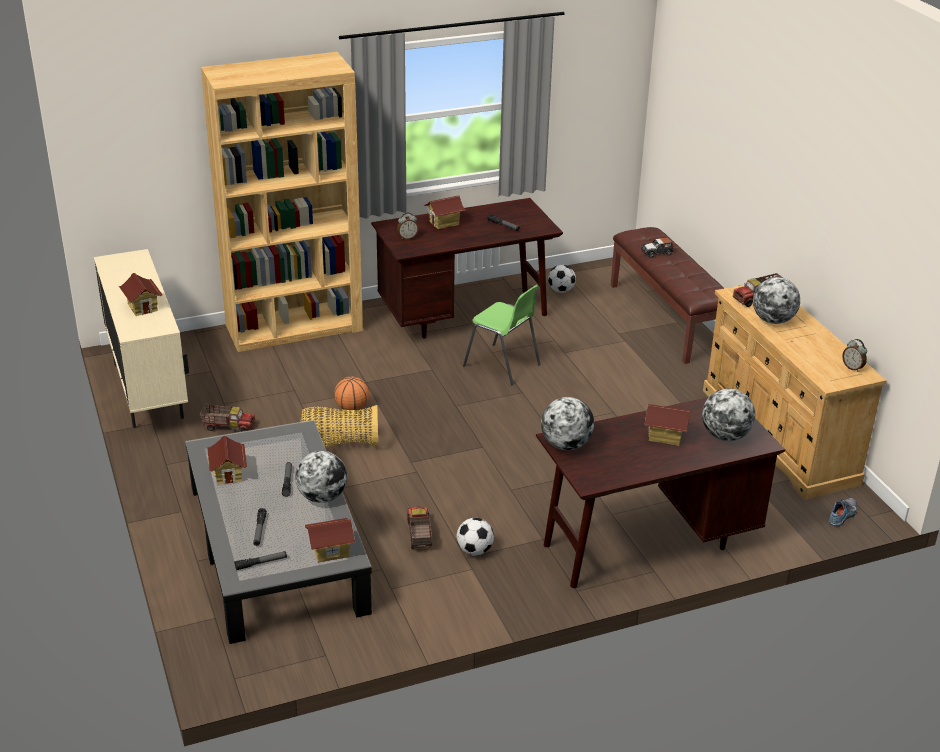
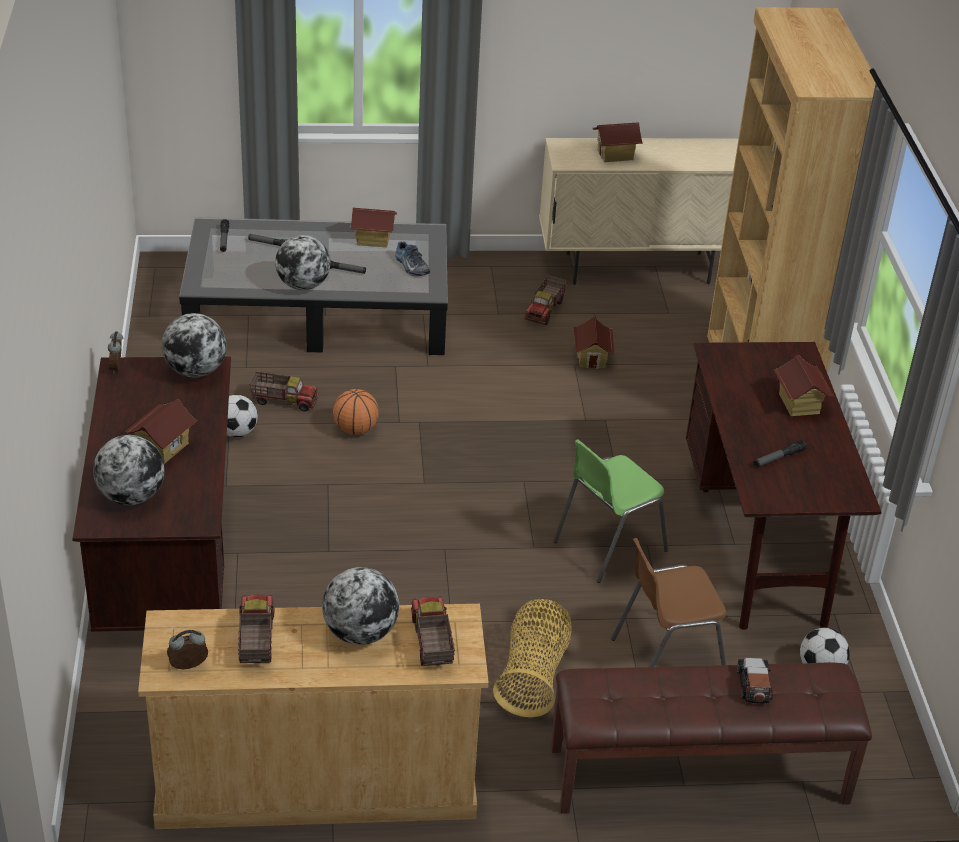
camera: 105 degrees right, 5 degrees up
(330, 551) = (216, 277): toy house -> toy house (592, 358)
(339, 443) = (480, 378): basket -> basket (533, 675)
(352, 408) = (549, 399): basketball -> basketball (355, 429)
(407, 238) = (756, 362): alarm clock -> alarm clock (117, 368)
(588, 336) = (666, 658): none -> brown chair
(811, 351) = (255, 640): none -> toy truck
(843, 515) = (106, 775): shoe -> shoe (410, 266)

